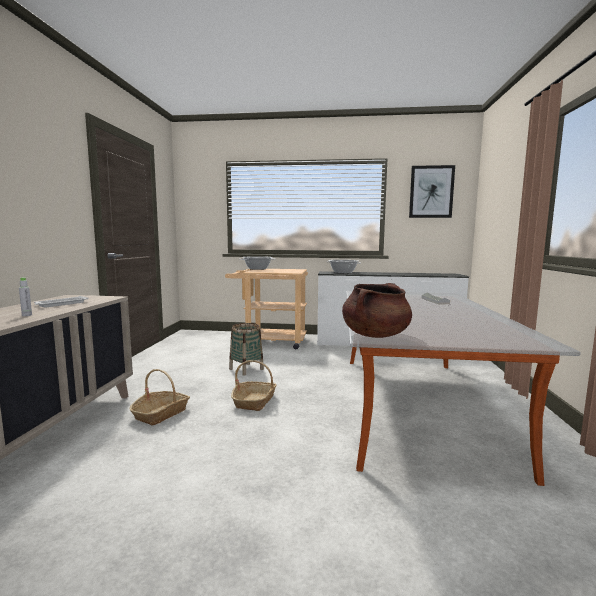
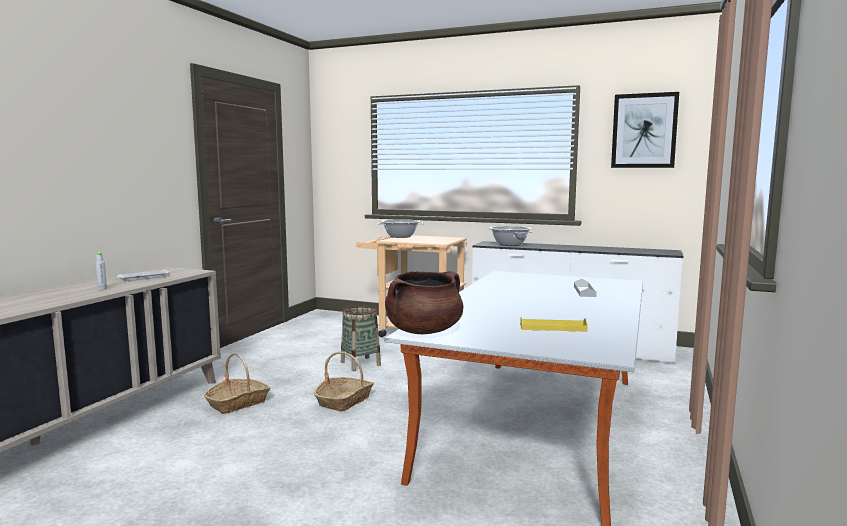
camera: 15 degrees right, 0 degrees up
(465, 326) = (553, 328): none -> yellow tray

